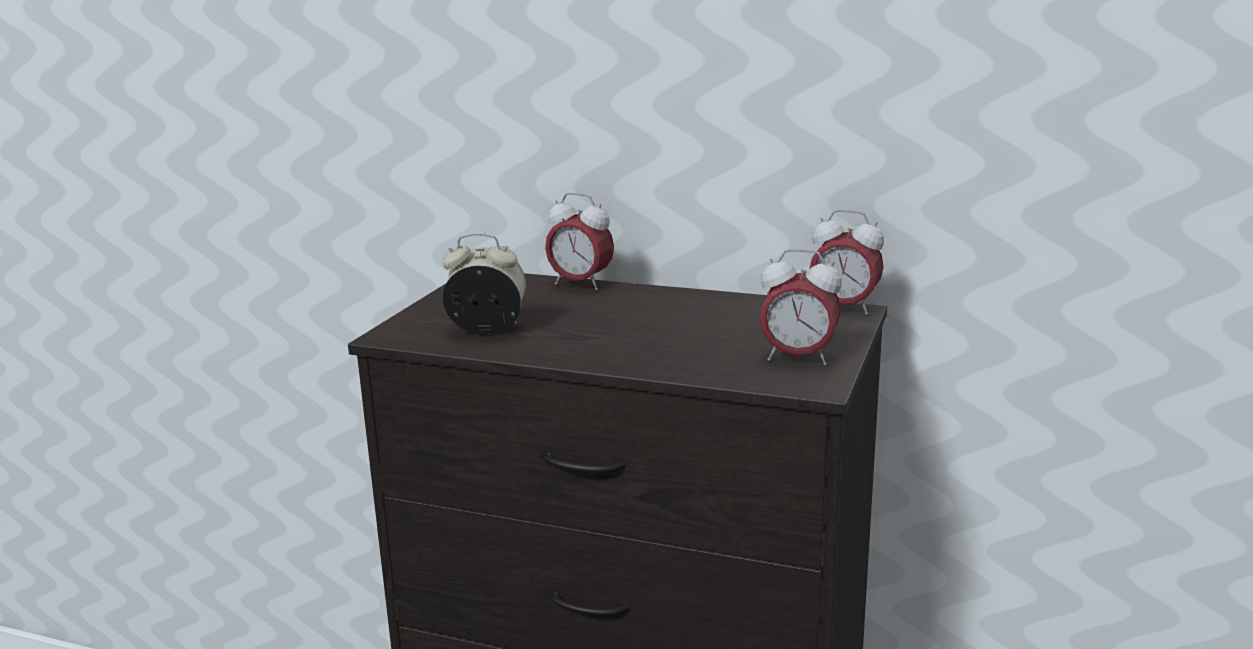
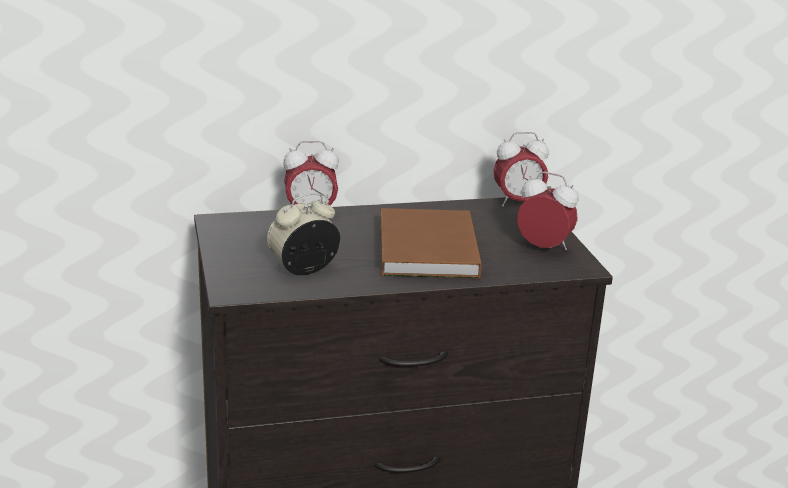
camera: 35 degrees left, 5 degrees up
(648, 335) = (425, 250): none -> brown book
(798, 358) = (544, 248): alarm clock -> alarm clock turned 135 degrees counterclockwise

